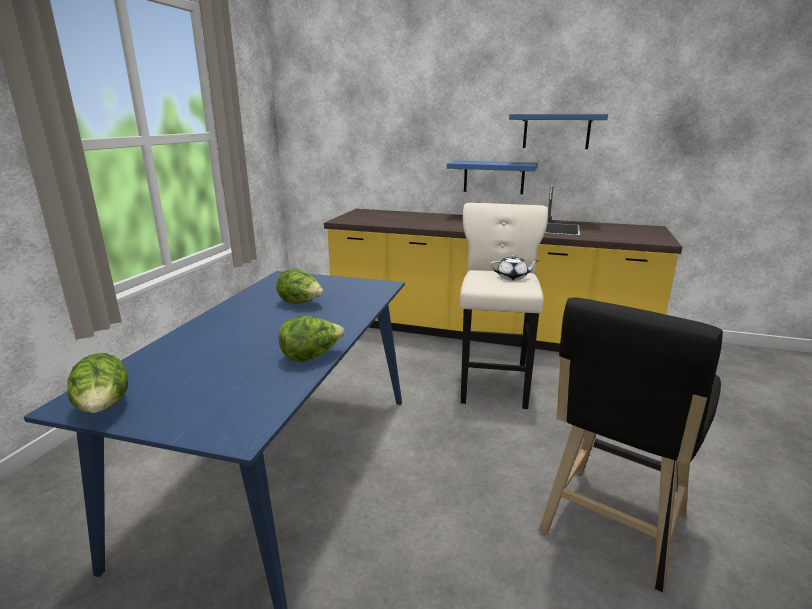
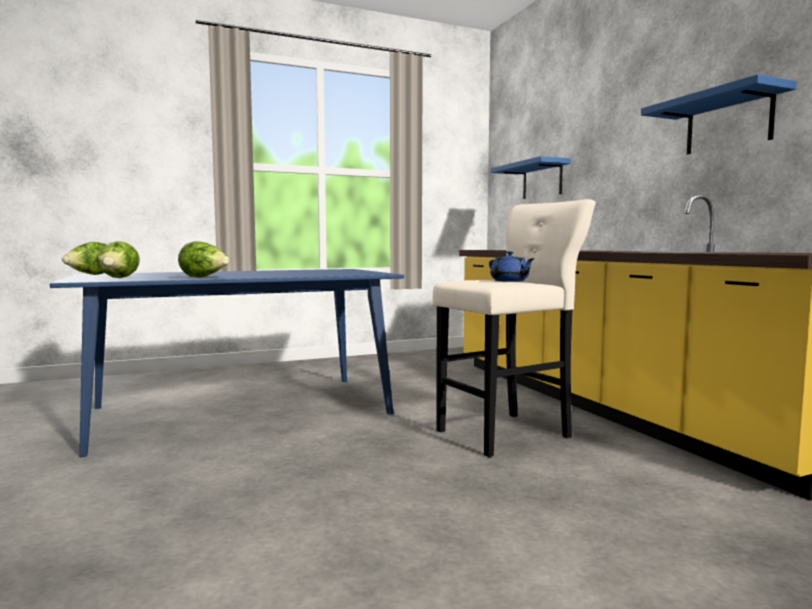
camera: 50 degrees right, 15 degrees down
(301, 303) = (298, 272): lettuce -> lettuce (118, 278)
(493, 177) = (655, 199): blue shelf -> blue shelf (542, 180)
(512, 277) = (510, 281): white teapot -> blue teapot
(610, 528) = (324, 544): black stool -> none

